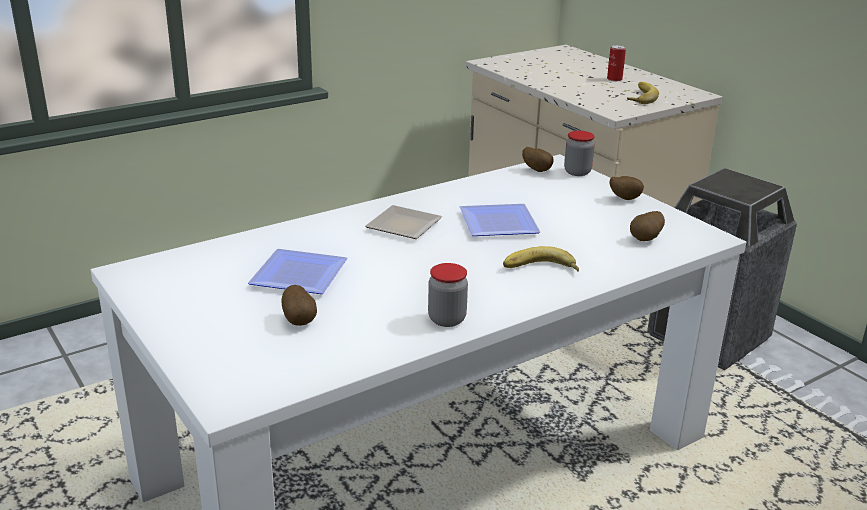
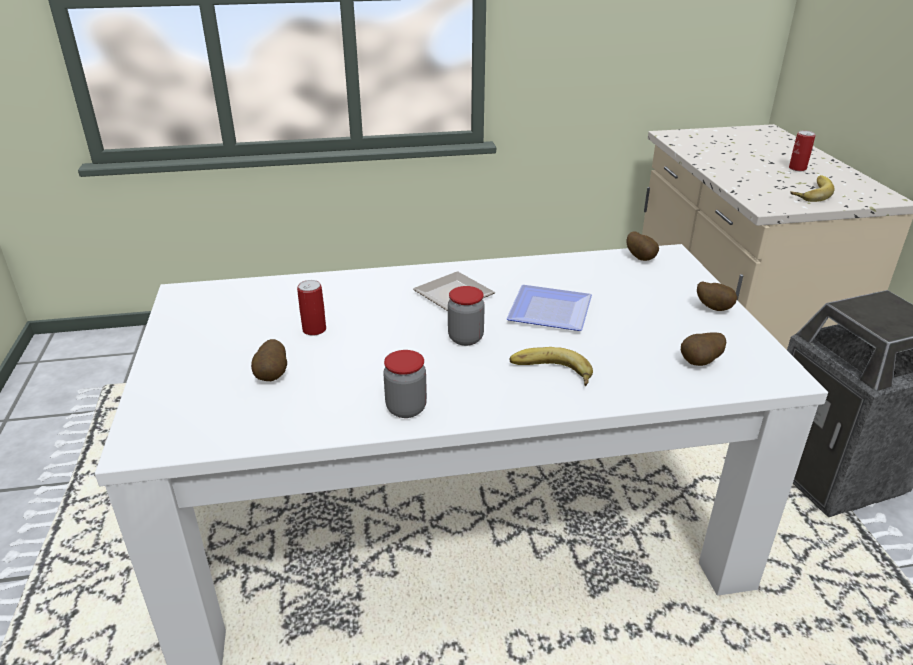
camera: 25 degrees right, 5 degrees up
(301, 277) = (314, 329): plate -> can
(577, 172) = (684, 267): jar -> jar (465, 338)

